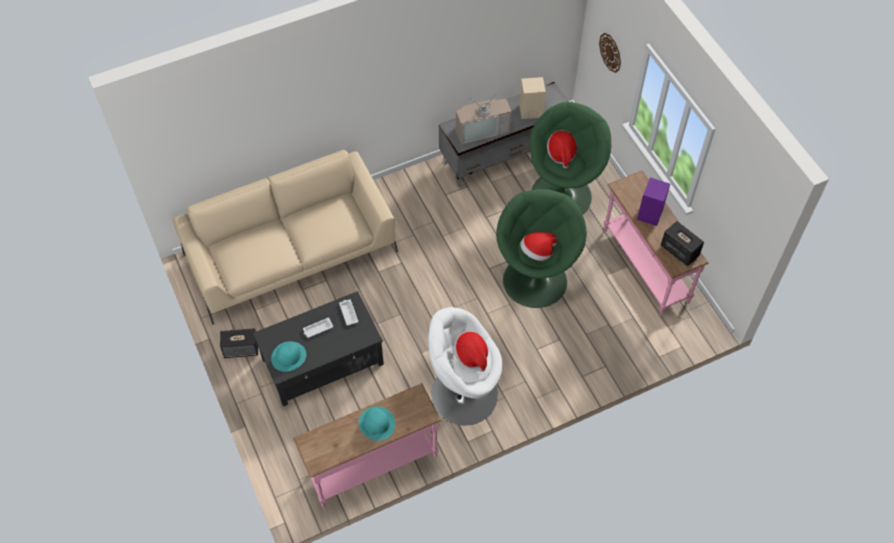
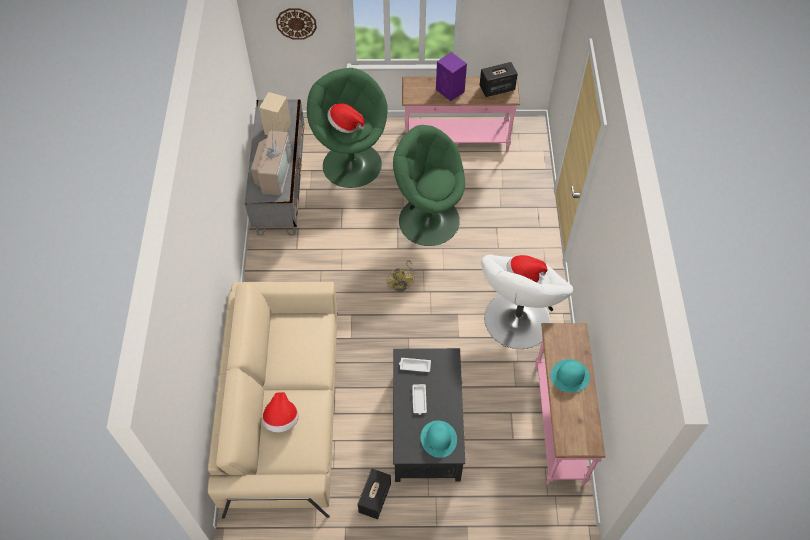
camera: 65 degrees left, 0 degrees up
(454, 287) = (402, 283): none -> yellow fan
(537, 252) = (440, 184): hat -> hat (281, 419)

